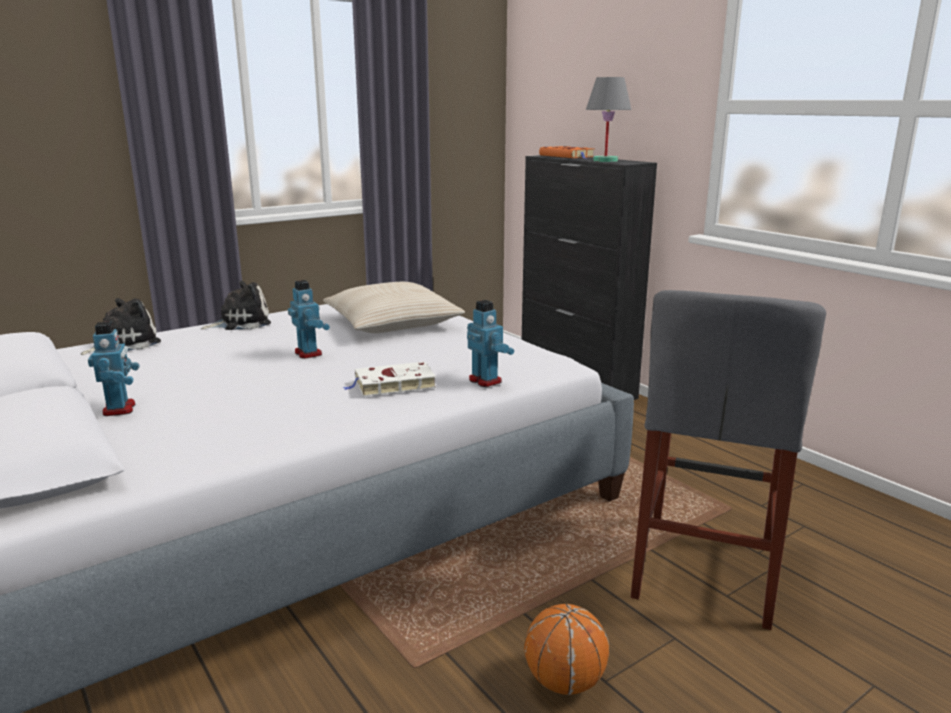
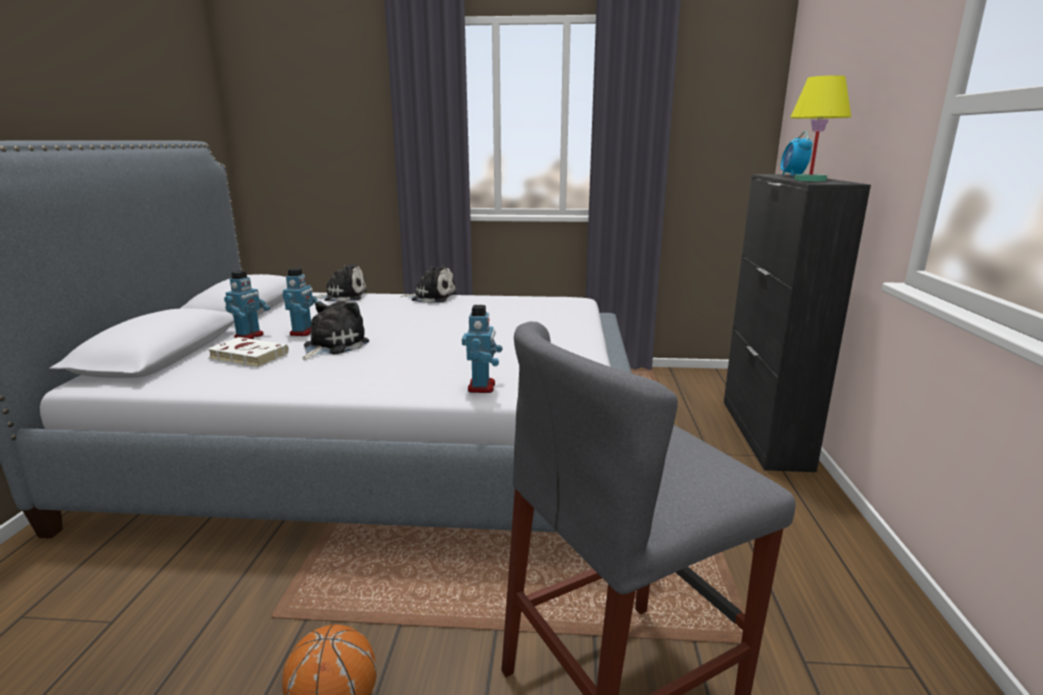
camera: 40 degrees right, 0 degrees up
(256, 390) = (332, 346): none -> plush toy
(309, 353) = (417, 329): toy robot -> toy robot (303, 332)
(392, 323) = (526, 320): beige pillow -> none
(392, 384) = (412, 368): white book -> white book (247, 356)
(568, 156) = (793, 176): orange book -> alarm clock
(605, 160) = (810, 180): grey table lamp -> yellow table lamp

